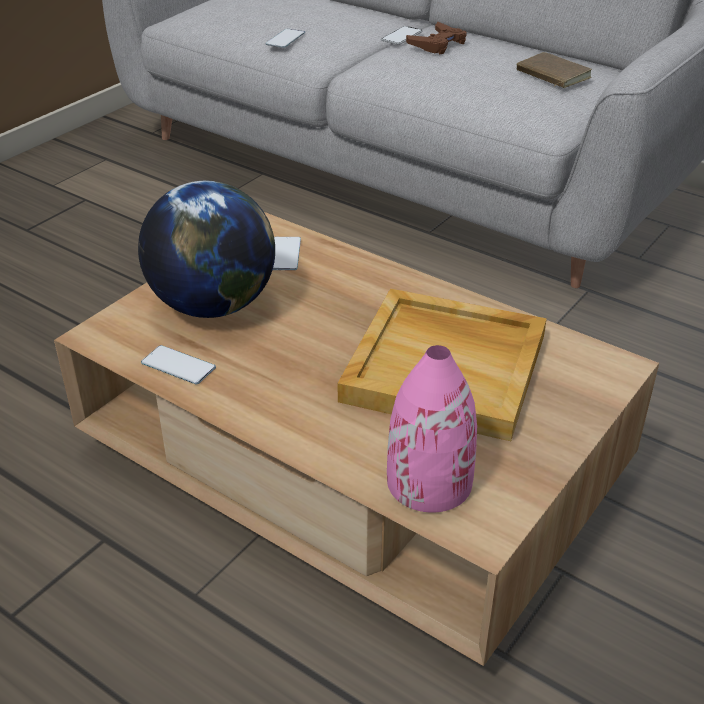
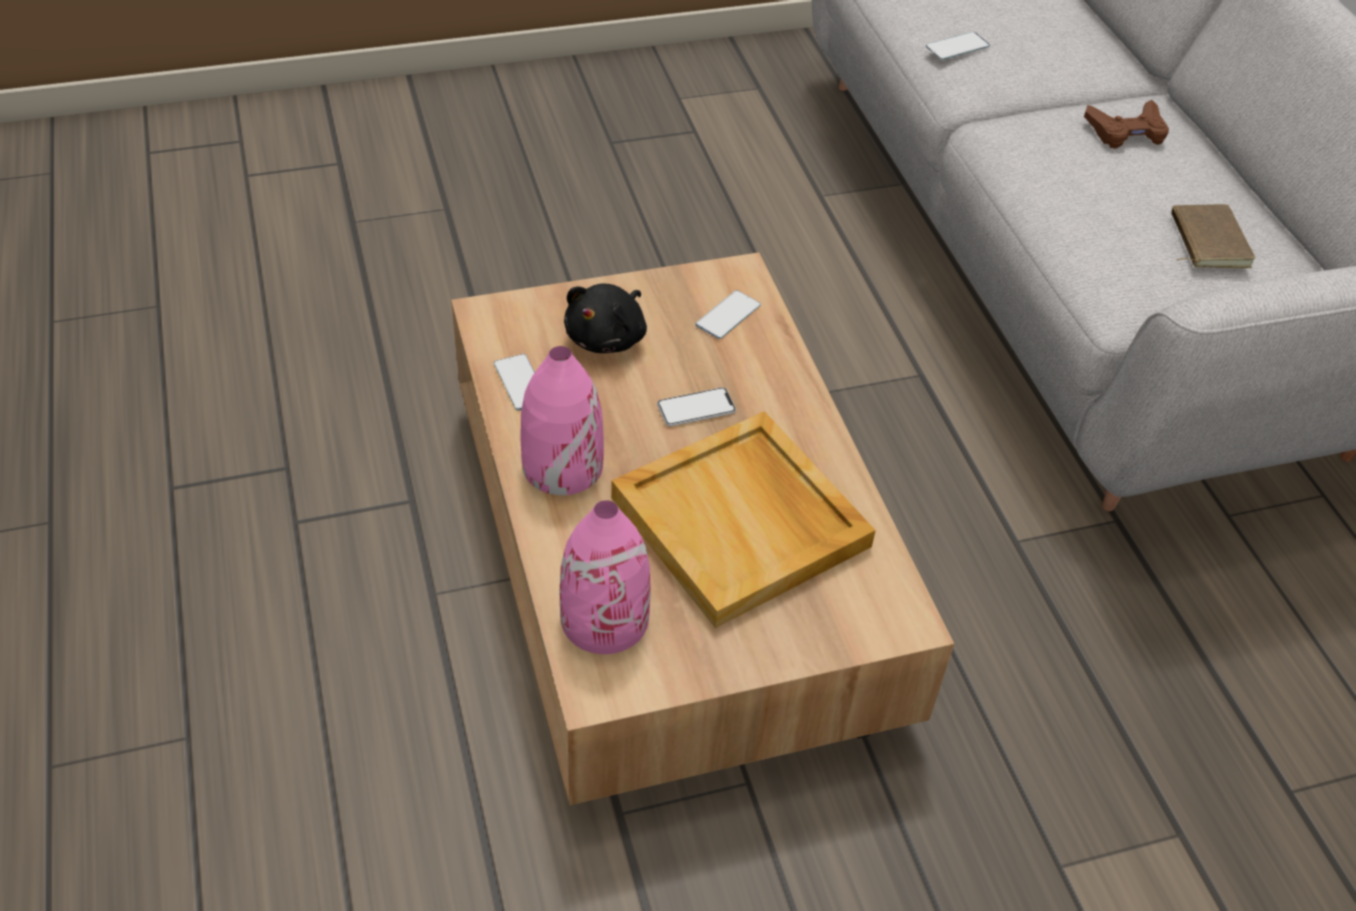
camera: 35 degrees right, 10 degrees up
(213, 305) = (608, 337): globe -> black plush toy
(275, 402) = (561, 465): none -> pink vase
(401, 36) = (1100, 99): phone -> phone (696, 408)

